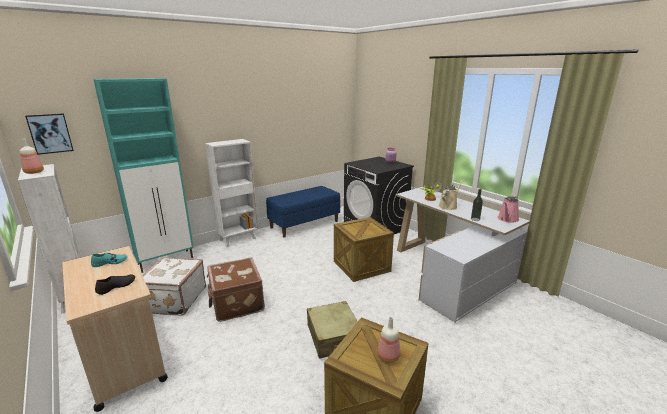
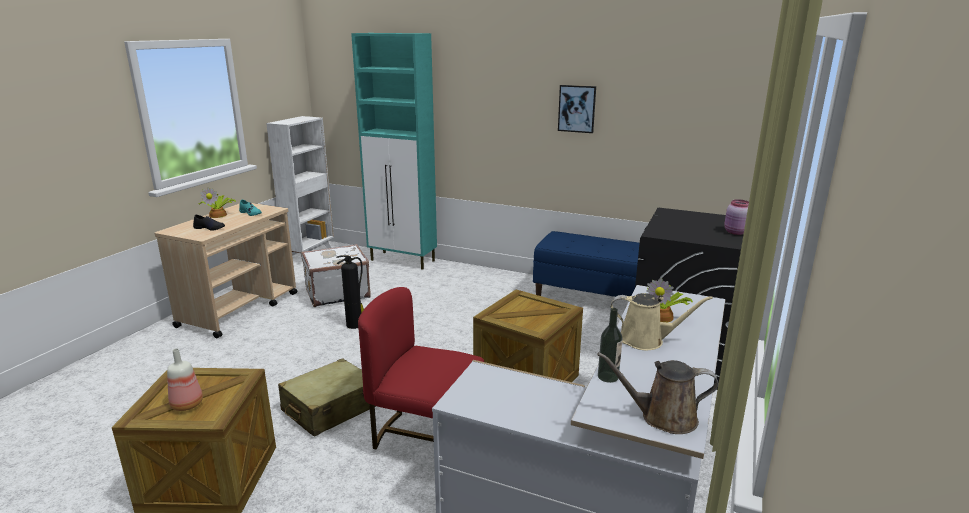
camera: 60 degrees right, 0 degrees up
(33, 172) = (290, 120): bottle -> none
(50, 133) = (335, 87): picture -> picture (577, 108)
(81, 278) = (219, 215): none -> potted plant
(236, 303) = (355, 325): brown suitcase -> fire extinguisher
(238, 239) = (493, 274): white bookcase -> none
(388, 309) = (425, 438): none -> red chair
(507, 219) = (663, 417): pink watering can -> brown watering can

